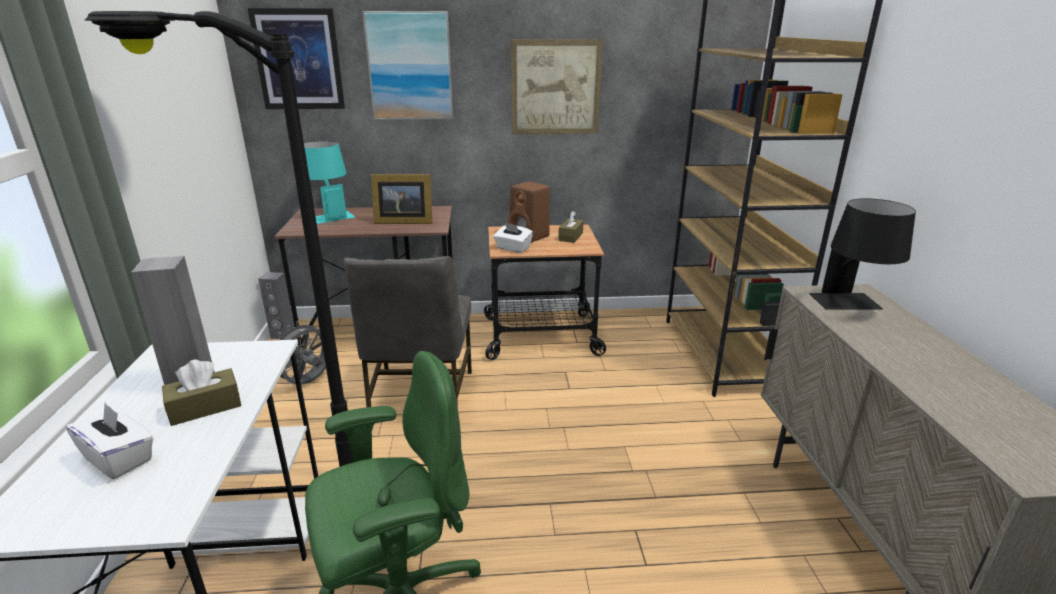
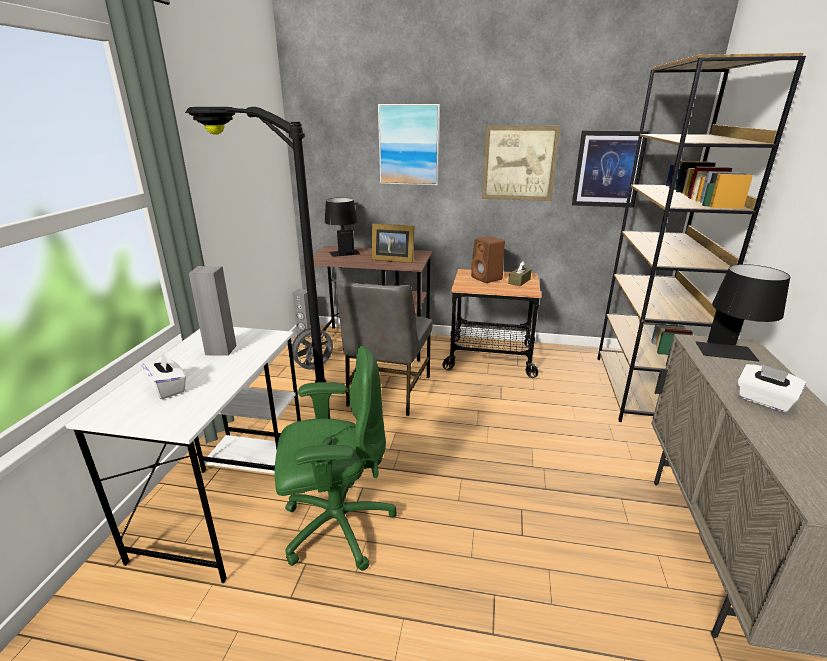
camera: 15 degrees right, 0 degrees up
(205, 407) = (224, 366): brown tissue box -> none
(298, 60) = (332, 139): picture -> picture (608, 169)
(329, 215) = (343, 251): turquoise table lamp -> black table lamp
(513, 248) = (470, 286): white tissue box -> white tissue box (763, 401)

